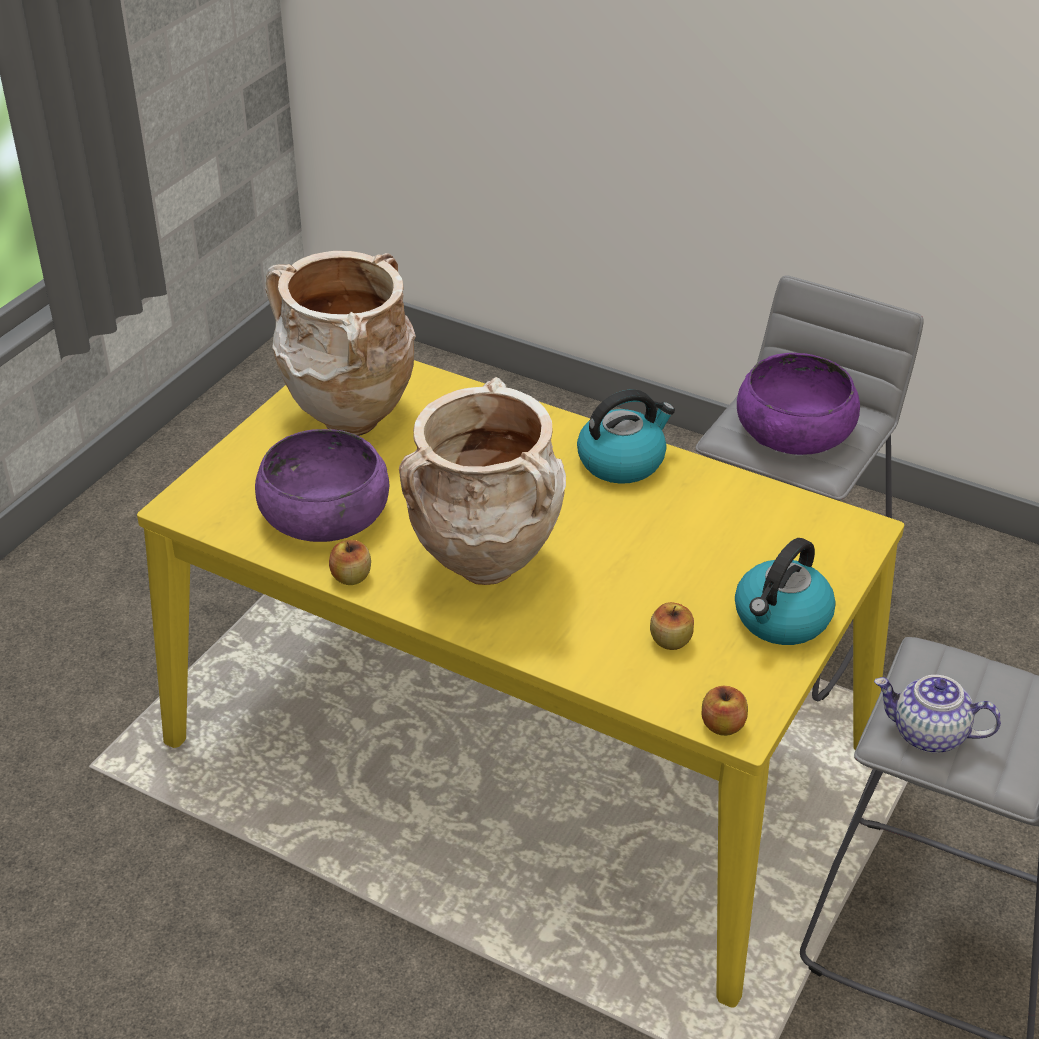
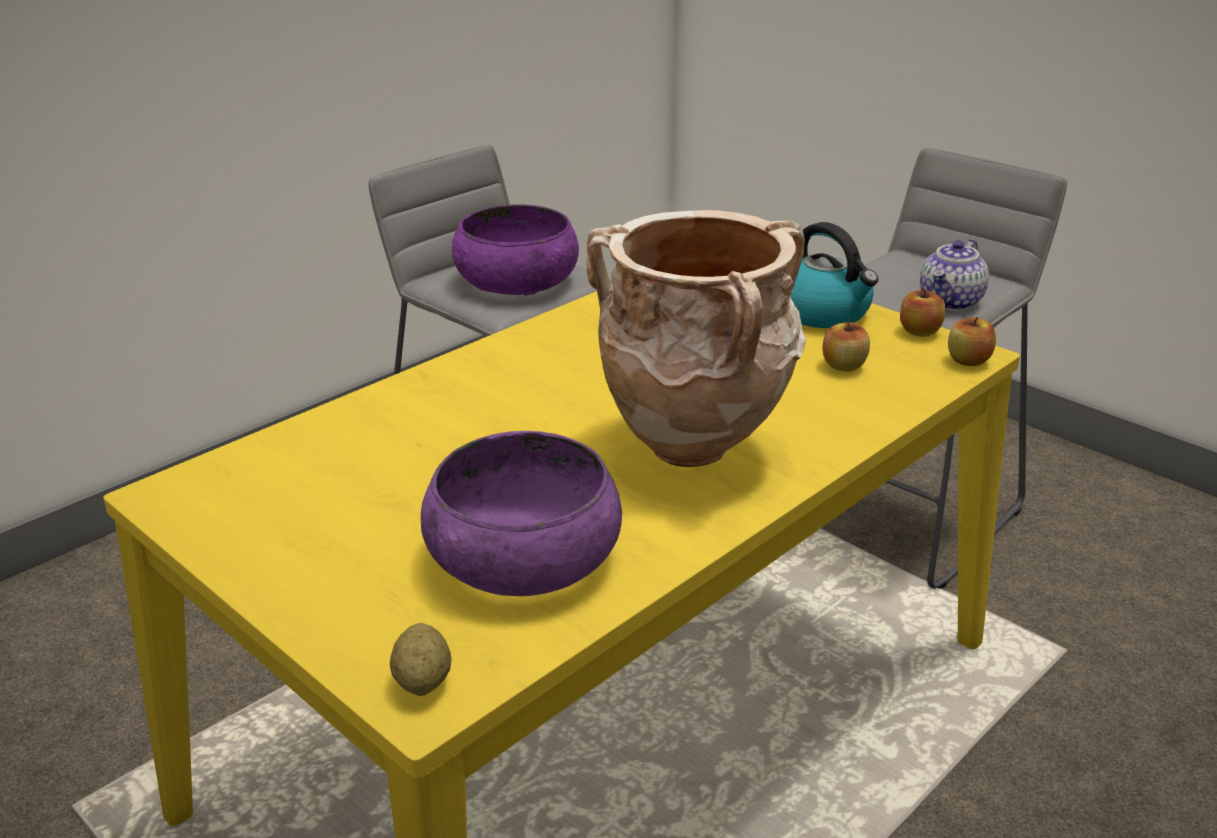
camera: 75 degrees left, 10 degrees down
(196, 501) = (423, 681): none -> potato
(348, 419) = (317, 511): beige vase -> none
(351, 577) = (673, 548): apple -> apple (919, 332)
(622, 461) = (540, 346): kettle -> none

